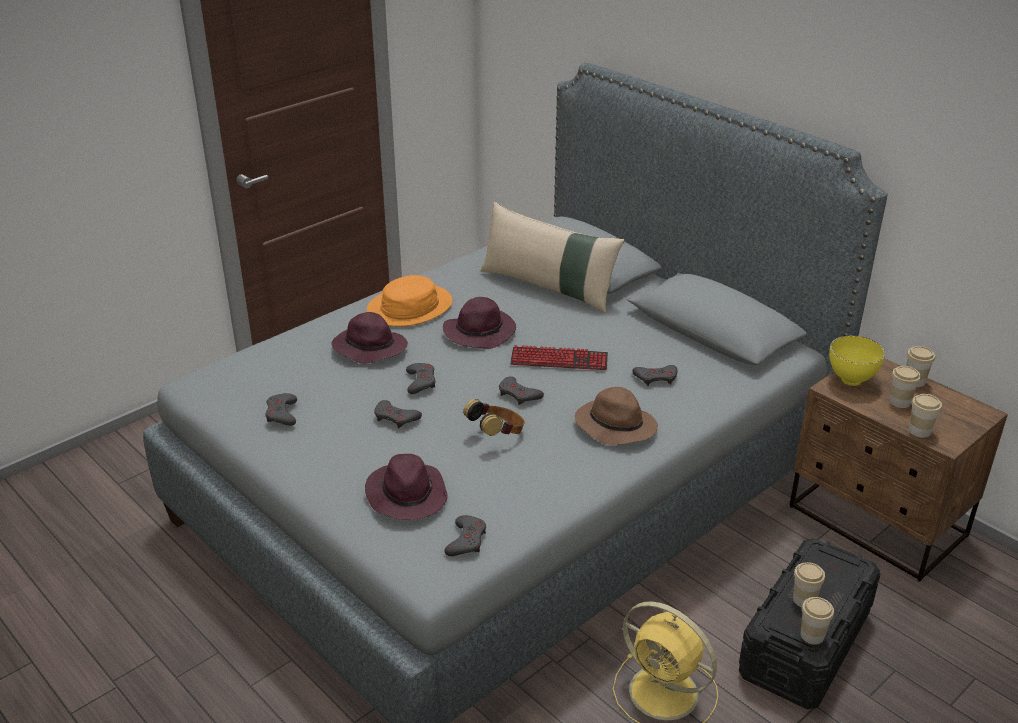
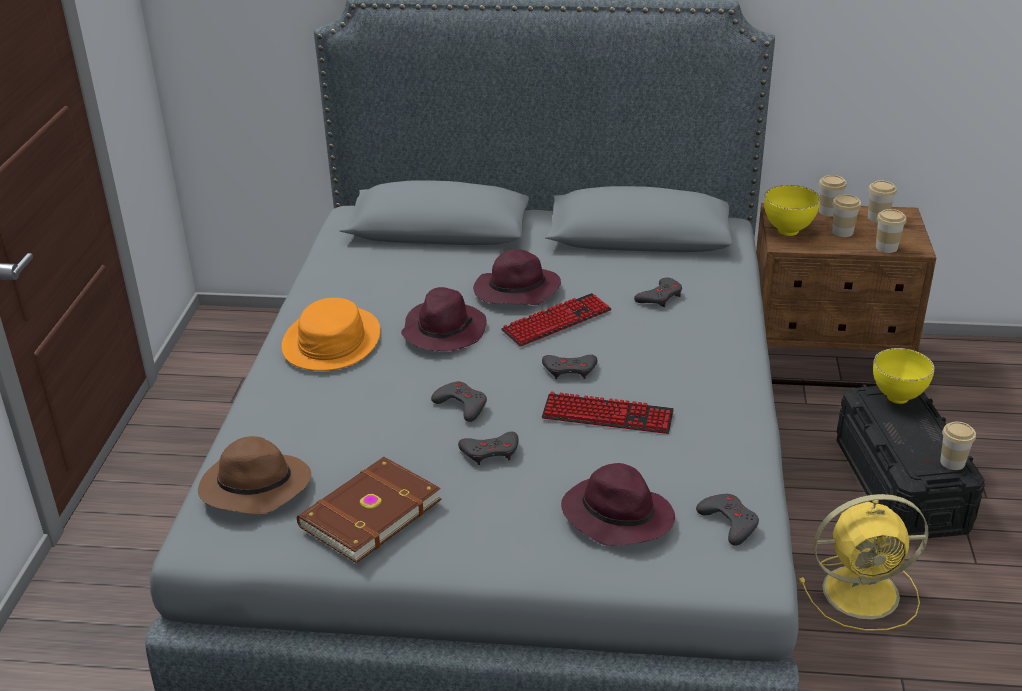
camera: 40 degrees left, 0 degrees up
(282, 414) = (368, 512): grey game controller -> brown book
(368, 348) = (355, 400): purple hat -> purple hat (515, 292)
(497, 435) = (607, 416): headphones -> keyboard
(549, 287) = (442, 260): beige pillow -> none
(614, 426) = (690, 354): brown hat -> brown hat (253, 488)
(804, 600) = (910, 439): cup -> cup (878, 217)
(840, 566) = (899, 398): none -> yellow bowl

